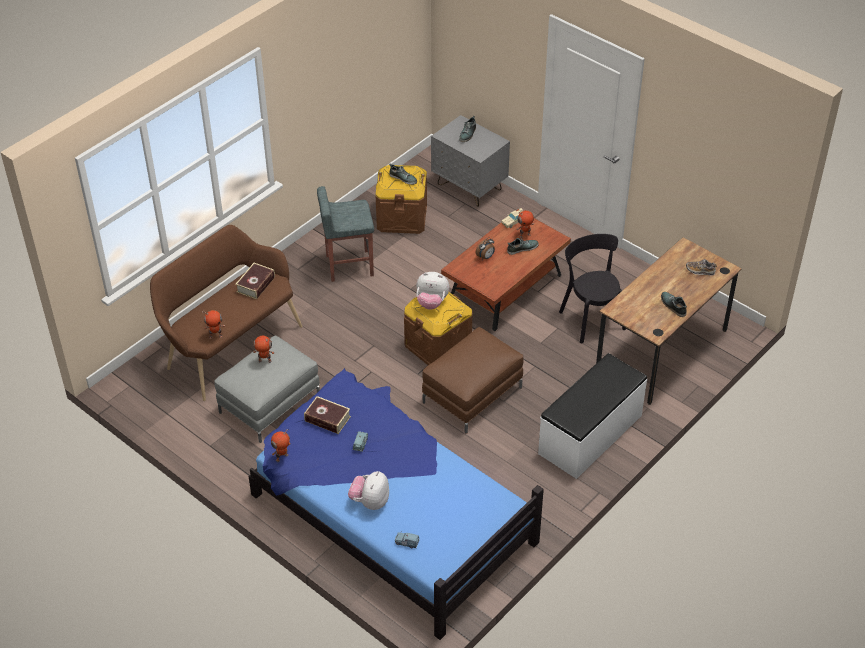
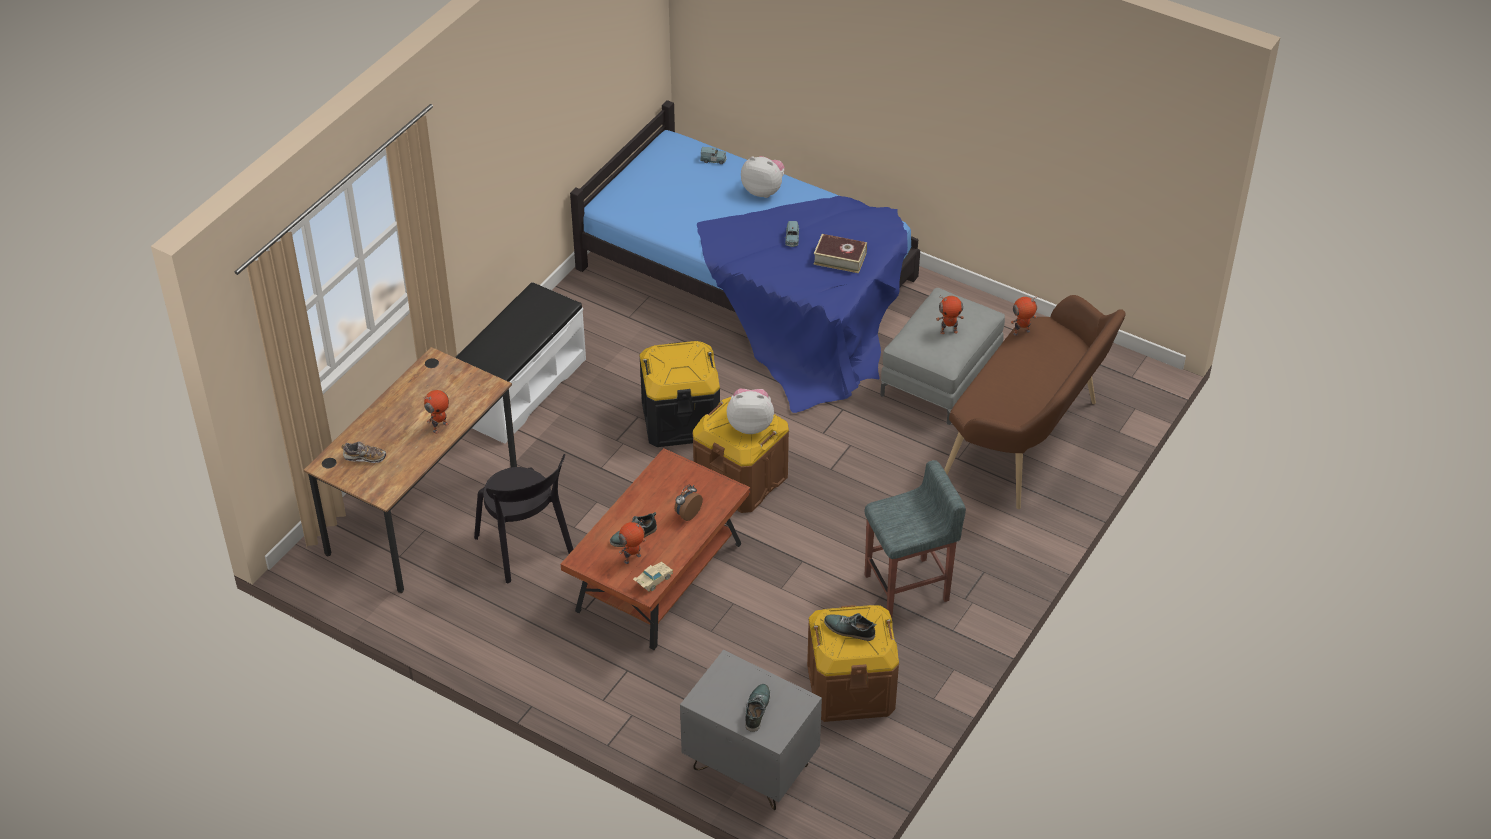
camera: 170 degrees right, 0 degrees up
(255, 284) = (1002, 407): book -> none
(282, 458) = (877, 215): toy robot -> toy robot (439, 427)
(370, 502) = (763, 190): plush toy -> plush toy turned 75 degrees counterclockwise
(472, 395) = (680, 419): brown ottoman -> black storage box
(673, 306) = (409, 400): shoe -> none

